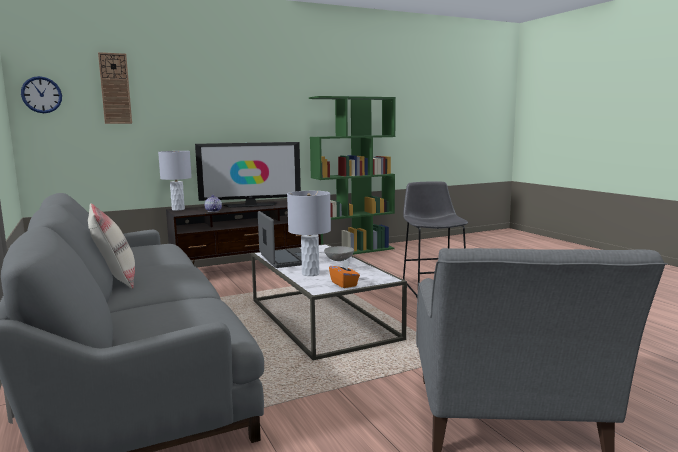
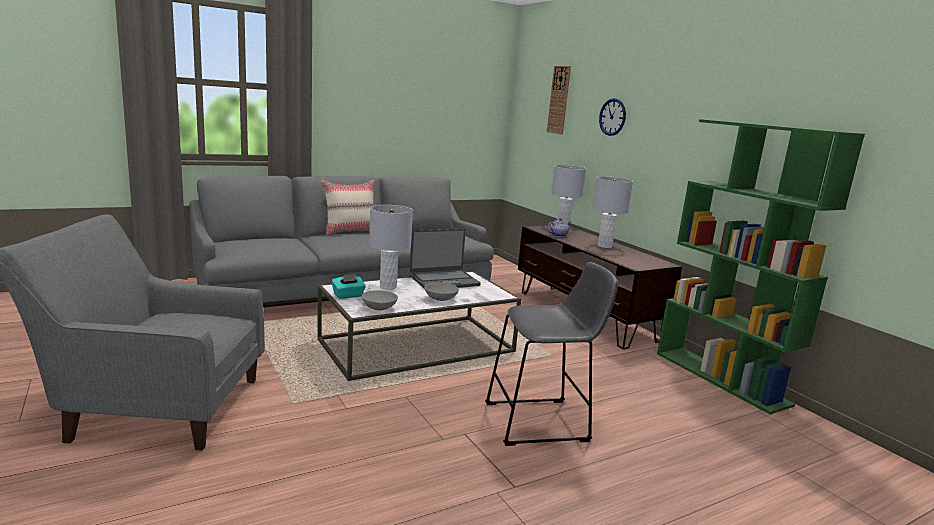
camera: 85 degrees right, 5 degrees up
(41, 95) = (523, 103): wall clock -> wall clock (612, 117)
(251, 205) = (605, 246): television -> grey table lamp
(344, 284) = (348, 295): orange tissue box -> turquoise tissue box
(373, 274) = (379, 308): none -> grey bowl

